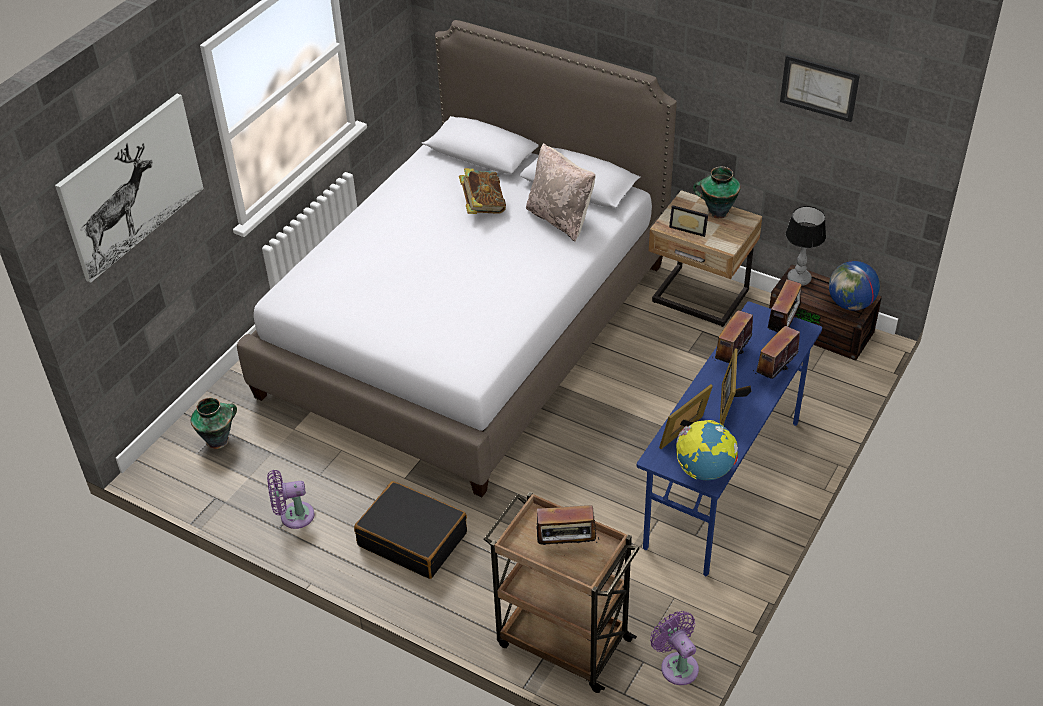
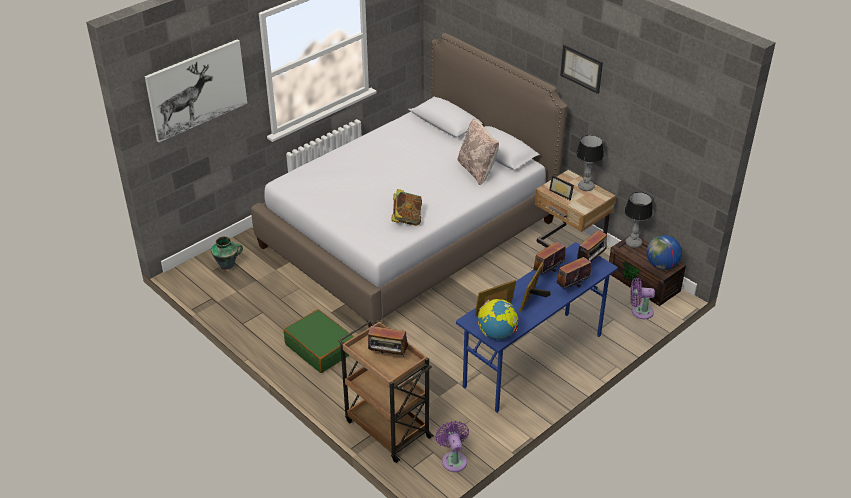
camera: 15 degrees right, 5 degrees down
(293, 516) = (254, 319): purple fan -> purple fan (639, 311)
(413, 539) = (320, 348): black suitcase -> green suitcase
(483, 207) = (431, 154): book -> book (406, 219)
(717, 212) = (585, 187): vase -> table lamp
(819, 87) = (653, 109): picture -> picture (581, 68)

